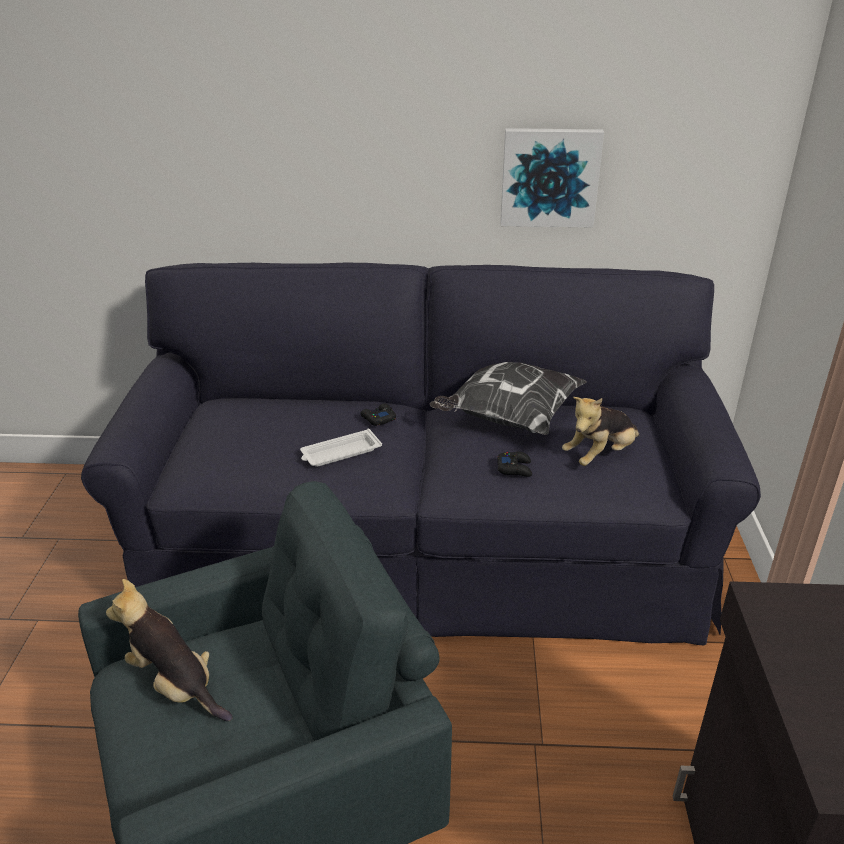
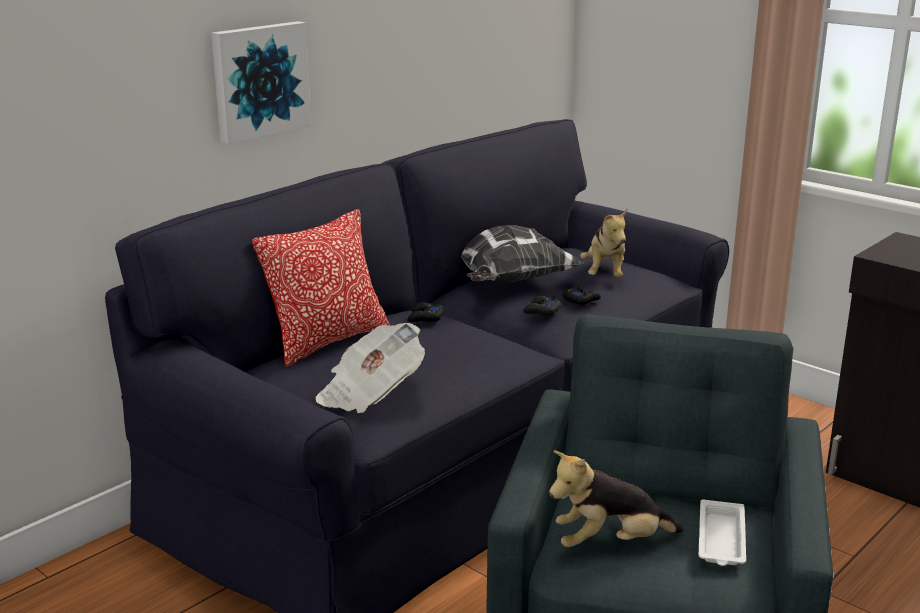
camera: 50 degrees left, 10 degrees down
(221, 458) = (370, 394): none -> newspaper
(292, 402) = (327, 341): none -> pillow
(339, 453) = (453, 346): white tray -> white tray (721, 540)
(464, 460) = (541, 311): none -> black game controller
(549, 177) = (439, 58): picture -> picture (259, 80)

